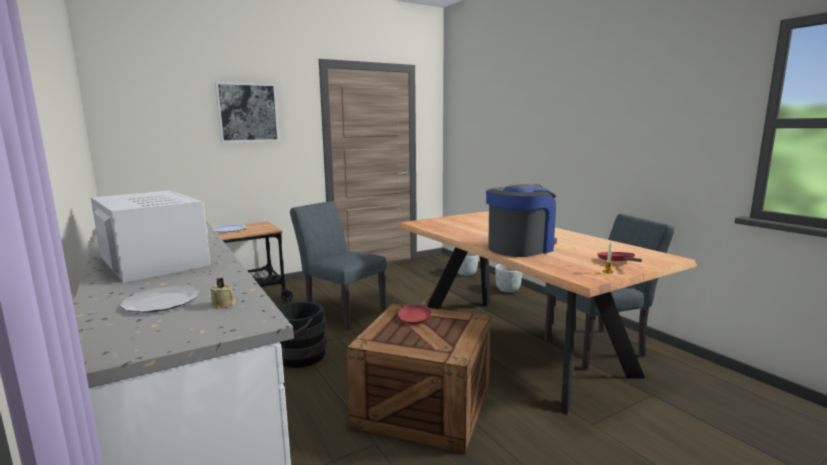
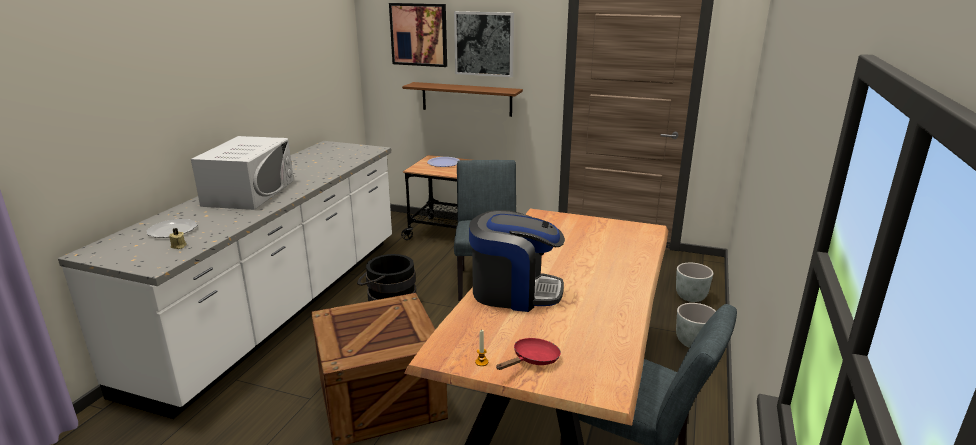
camera: 50 degrees right, 10 degrees up
(173, 105) = (419, 34): none -> picture
(233, 166) = (466, 99): none -> brown shelf
(416, 317) = (396, 315): red frying pan -> none

